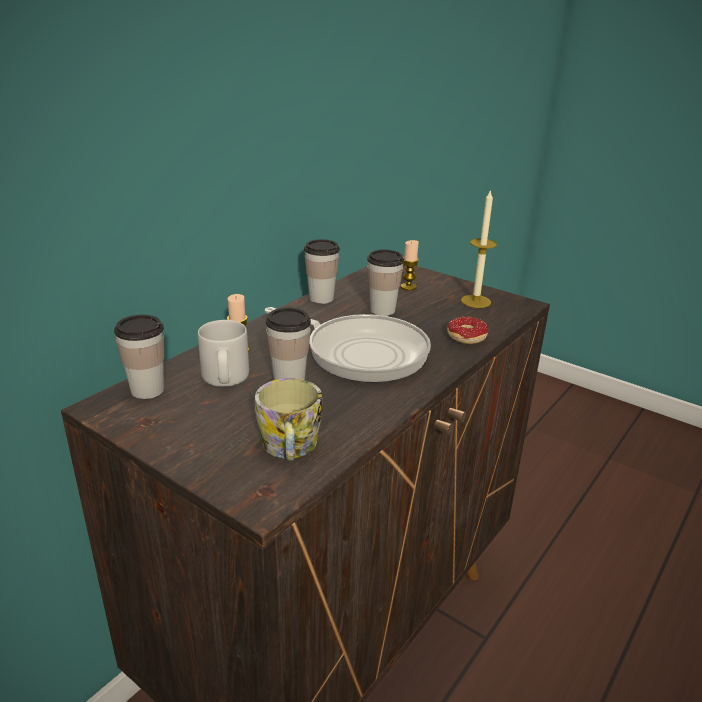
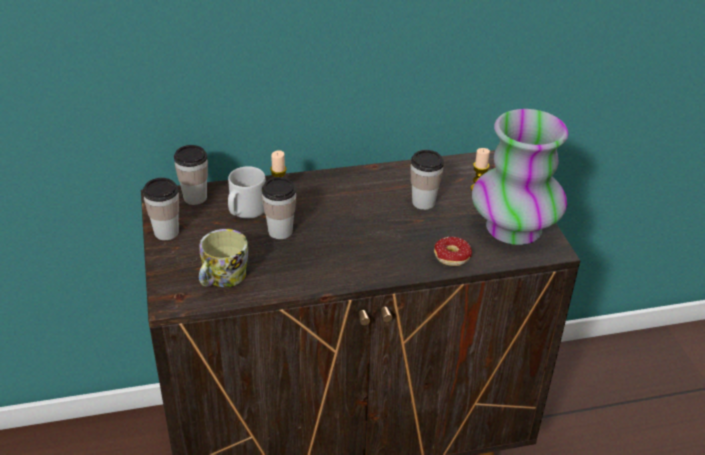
camera: 40 degrees right, 10 degrees up
(321, 298) = (392, 171): cup -> cup (166, 232)
(361, 352) = (355, 232): frying pan -> none
(475, 301) = (514, 228): candle -> vase

